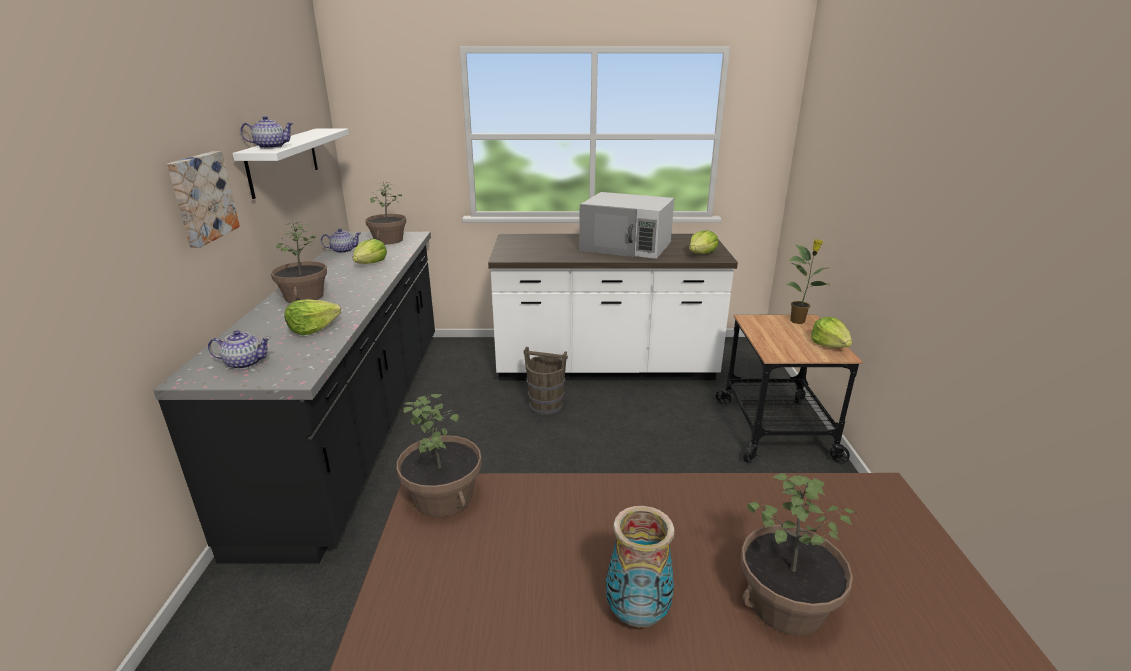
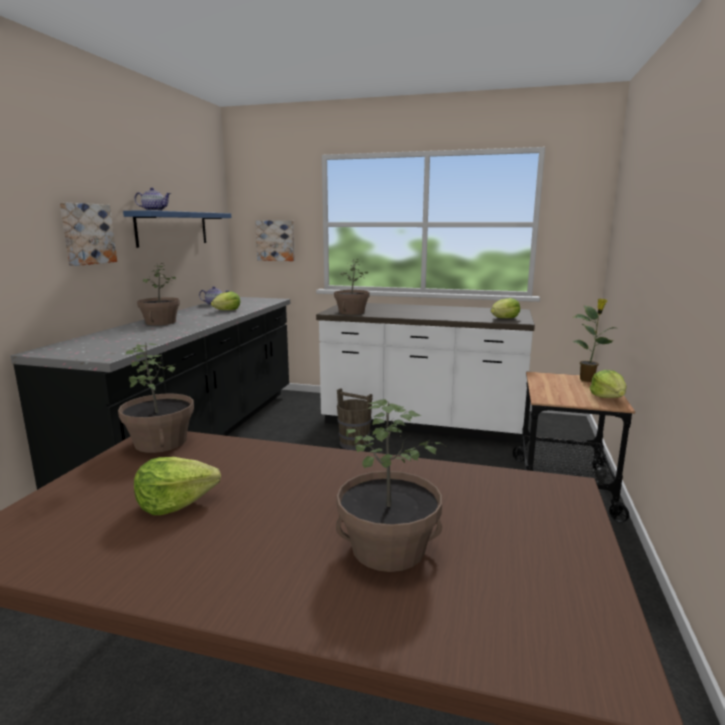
camera: 15 degrees right, 10 degrees down
(244, 363) = (81, 348): teapot -> none
(283, 161) = (172, 228): white shelf -> blue shelf
(313, 329) = (147, 336): lettuce -> lettuce (175, 503)
(388, 240) = (253, 301): potted plant -> potted plant (351, 312)
(403, 157) = (276, 240): none -> picture
(626, 246) = (441, 312): white microwave -> none
(637, 614) = (244, 532): vase -> none

